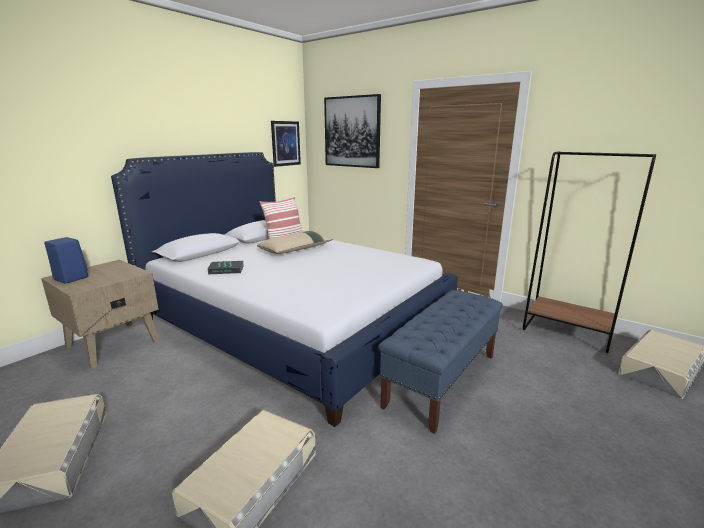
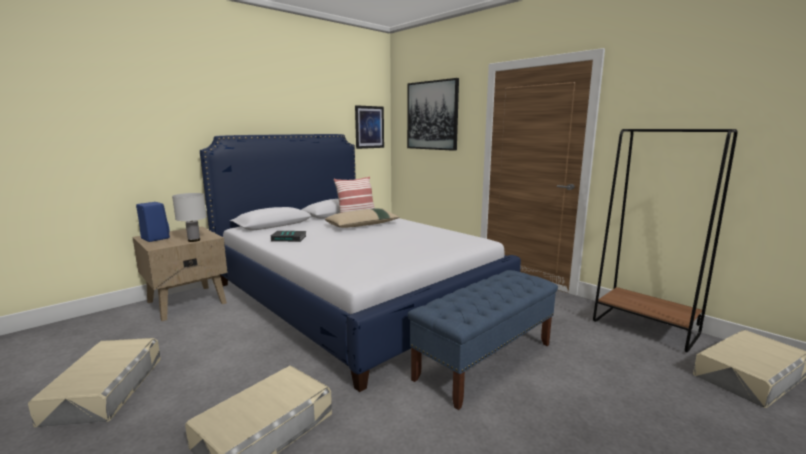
camera: 10 degrees right, 5 degrees down
(119, 278) = (193, 240): none -> white table lamp

